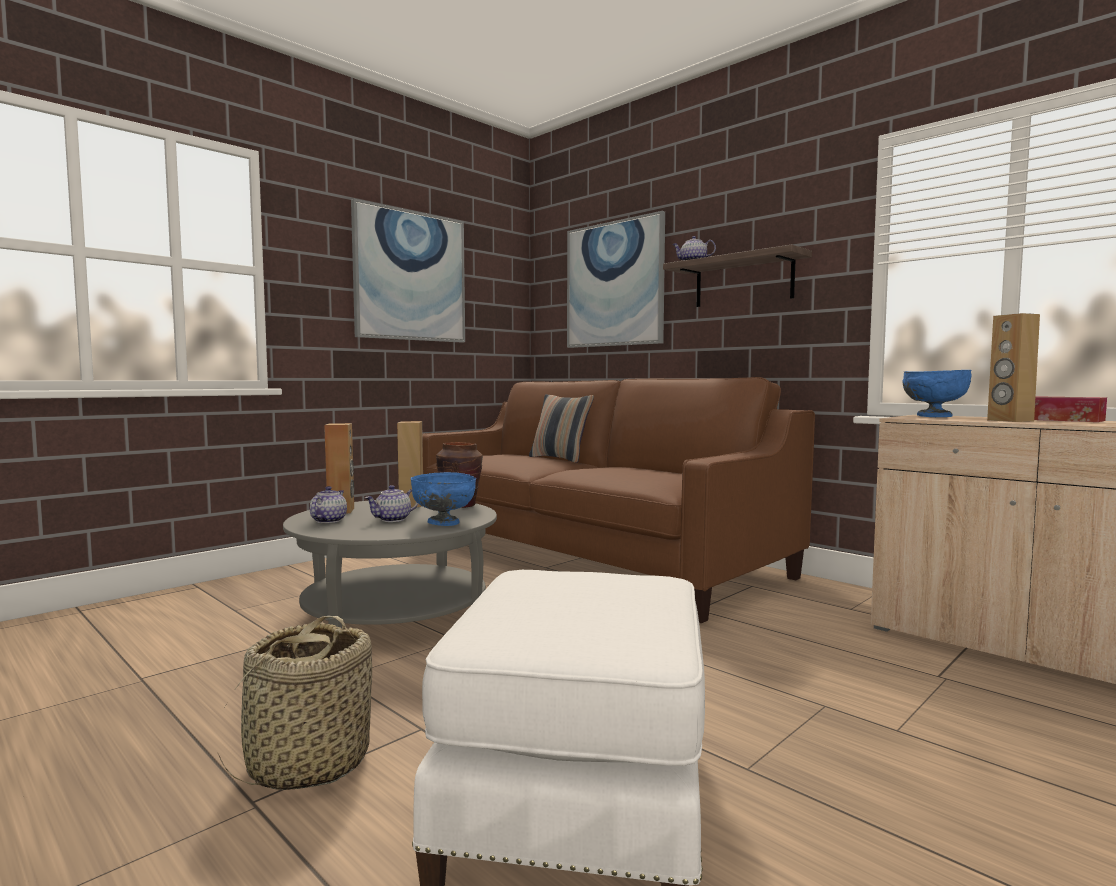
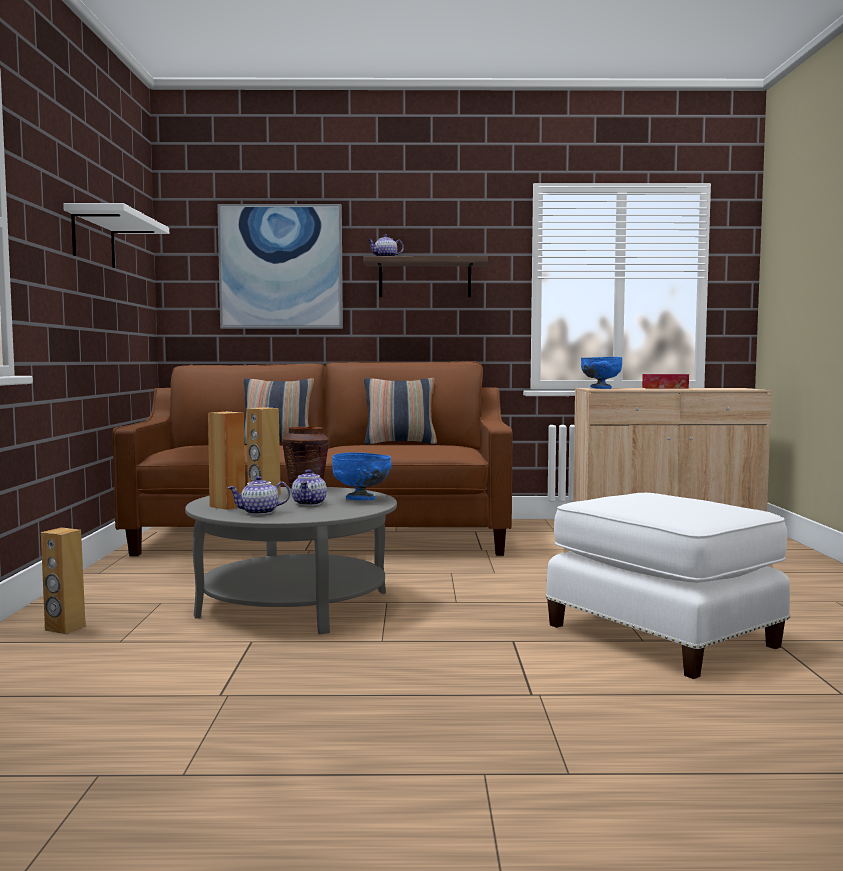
camera: 45 degrees left, 0 degrees up
(308, 764) = (506, 673): basket -> none
(328, 521) = (259, 512): teapot -> teapot turned 75 degrees counterclockwise
(410, 276) = (93, 239): picture -> white shelf
(658, 469) = (400, 443): none -> pillow
(1009, 420) = (655, 389): brown speaker -> brown speaker (64, 628)

